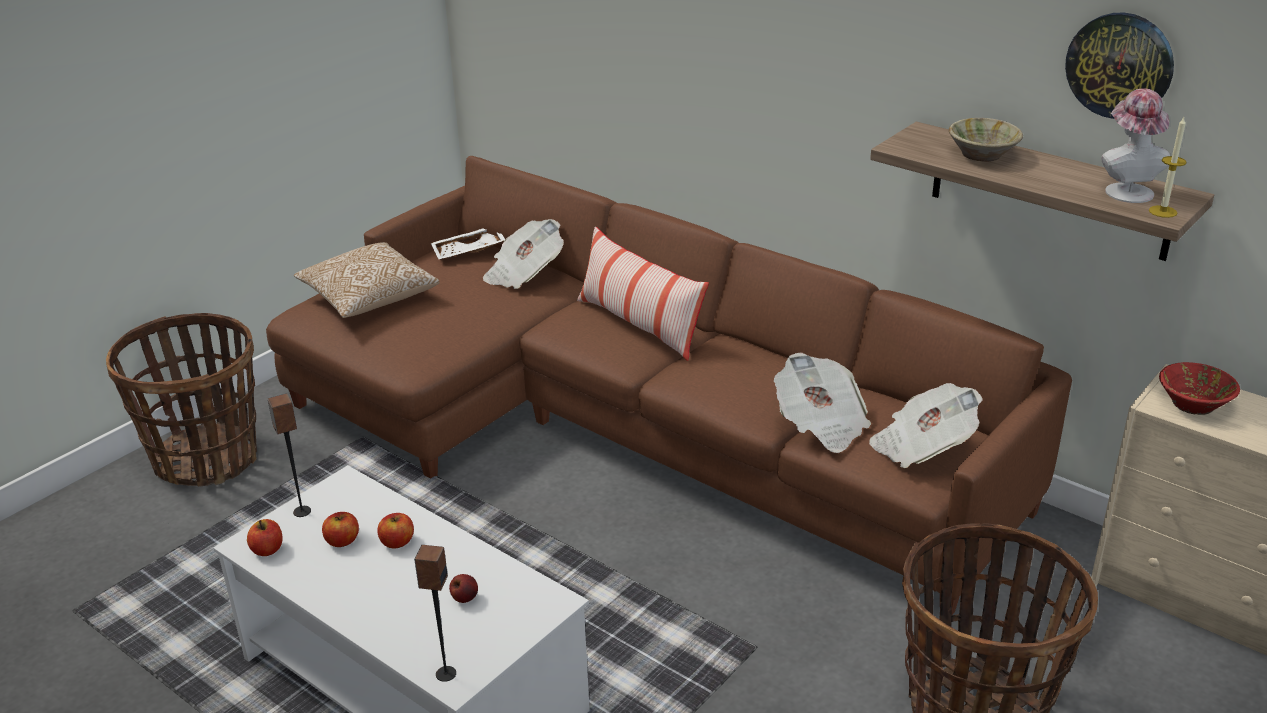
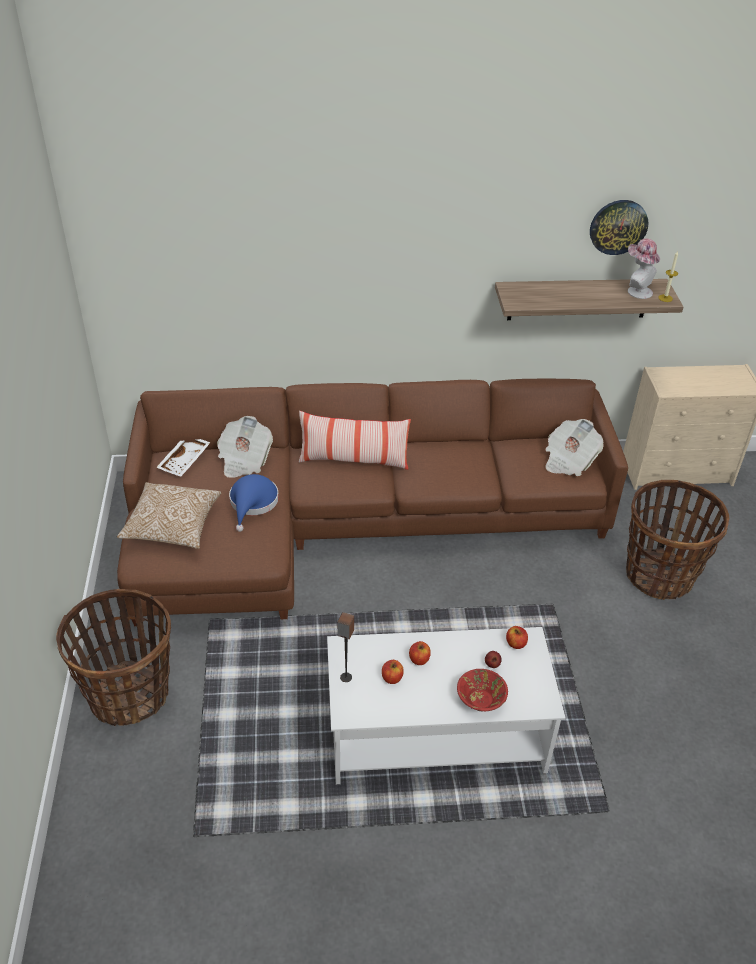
camera: 45 degrees left, 10 degrees up
(267, 549) = (362, 709): apple -> apple (516, 643)
(445, 674) = (537, 705): speaker -> none
(470, 314) = (253, 503): none -> blue hat
(821, 424) = (515, 472): newspaper -> none
(982, 155) = (555, 293): beige bowl -> none
(1194, 403) = (676, 382): red bowl -> red bowl (481, 699)

